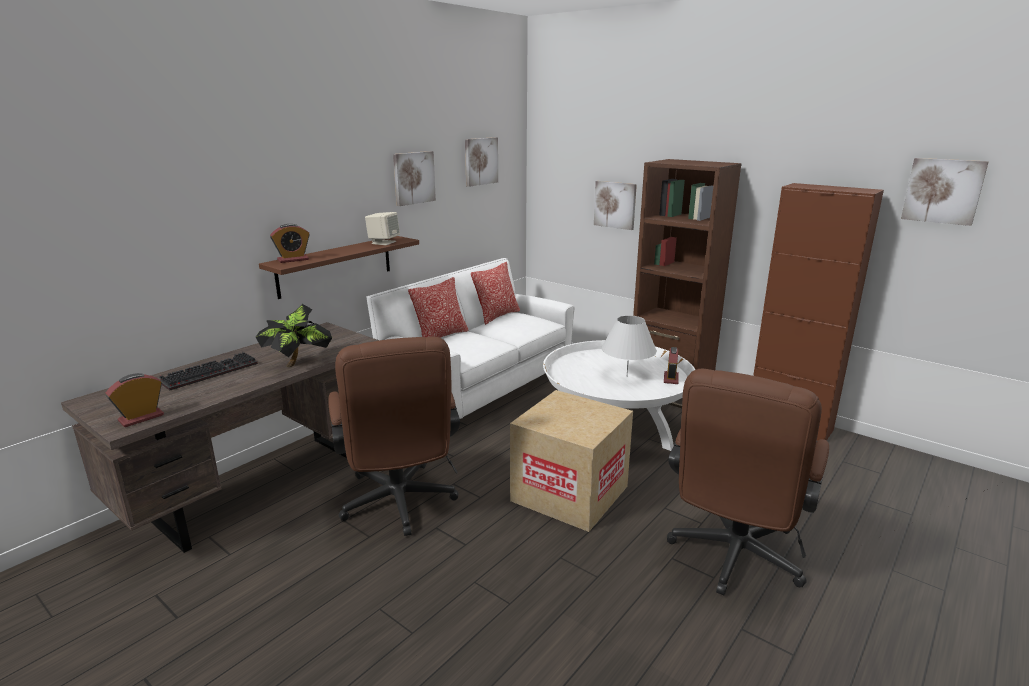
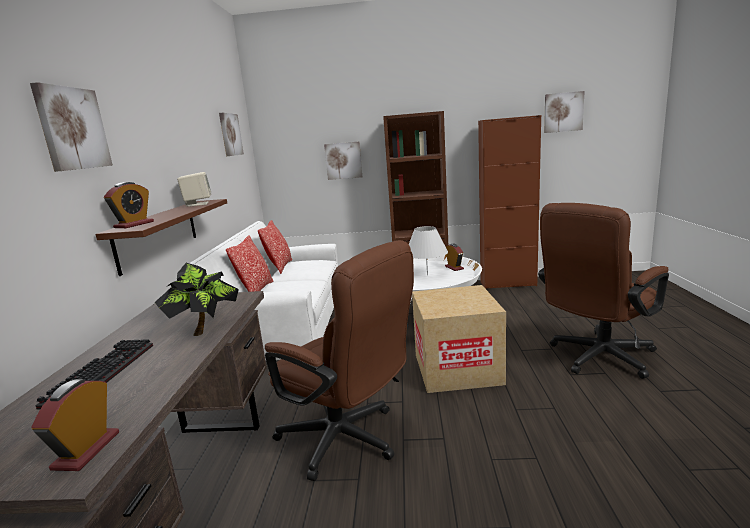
camera: 35 degrees left, 5 degrees down
(413, 178) = (195, 144): picture -> picture (72, 129)
(732, 559) = (596, 358): brown office chair -> brown office chair turned 60 degrees clockwise

